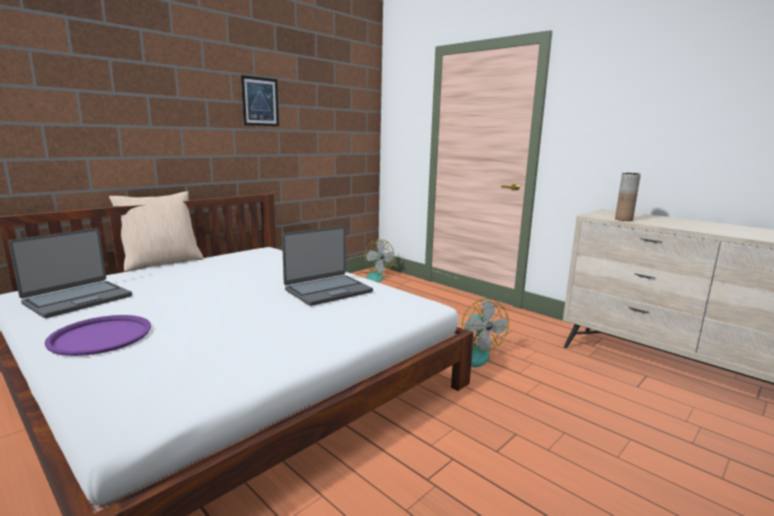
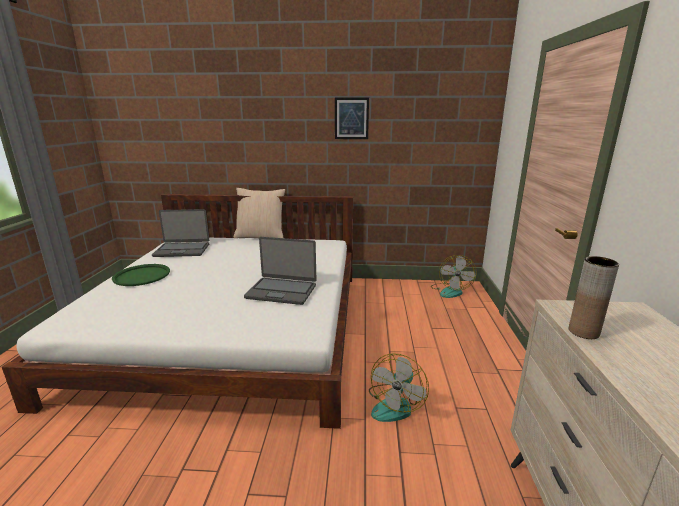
camera: 50 degrees right, 5 degrees up
(101, 336) = (142, 275): purple tray -> green tray

